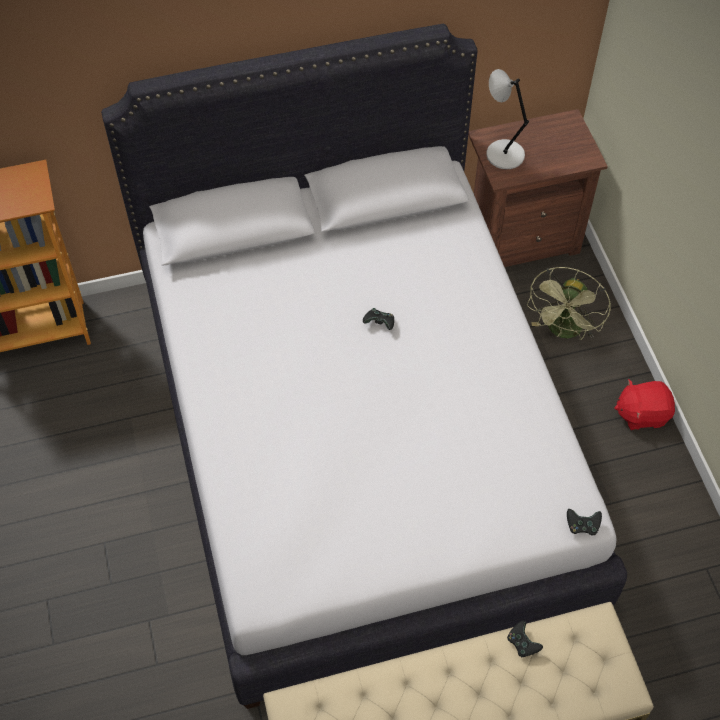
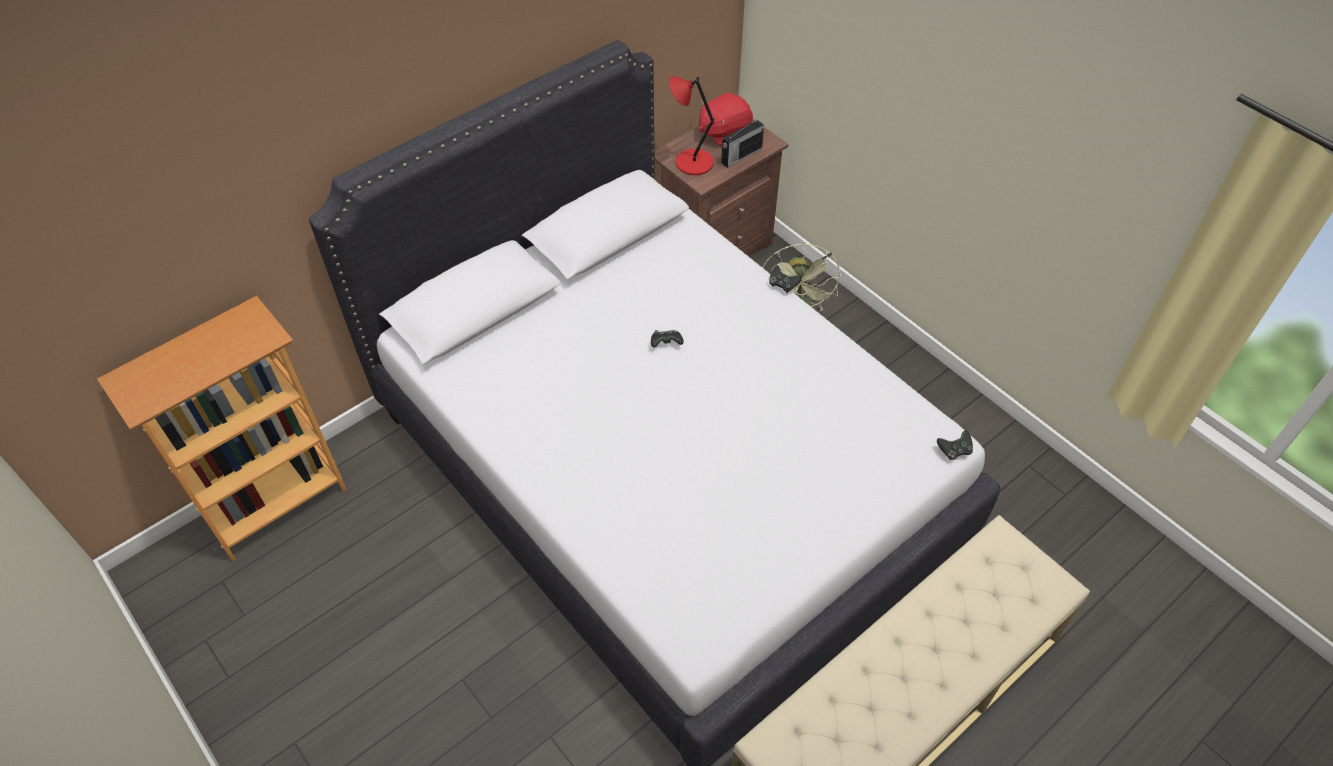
camera: 25 degrees left, 5 degrees down
(503, 154) = (692, 162): grey table lamp -> red table lamp
(522, 643) = (948, 585): black game controller -> black game controller (783, 285)
(553, 163) = (740, 156): none -> radio
(642, 413) = (901, 357): red plush toy -> red plush toy (723, 132)

